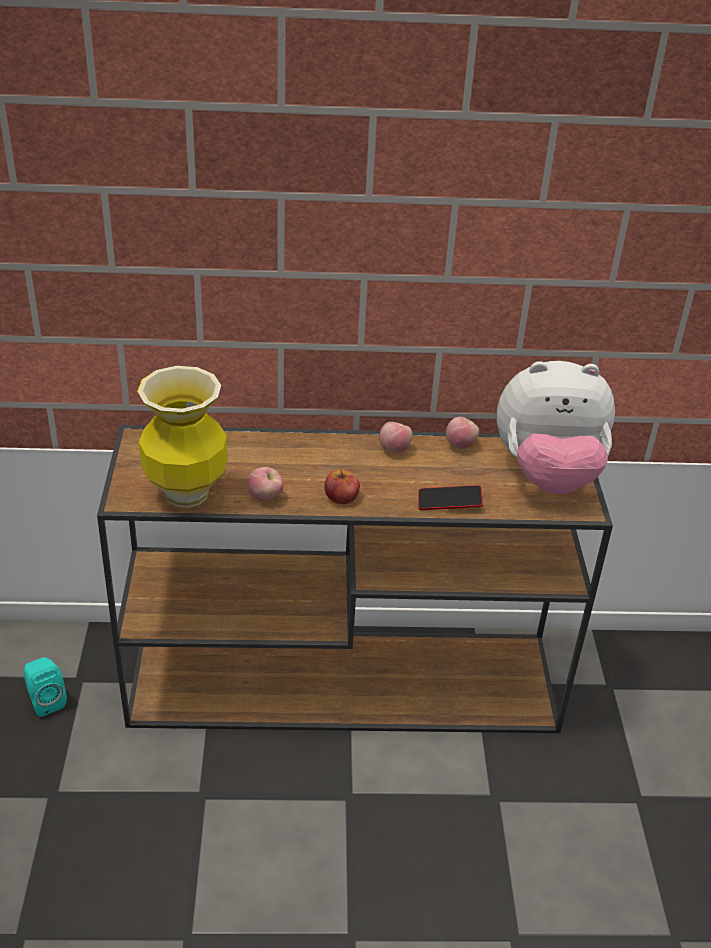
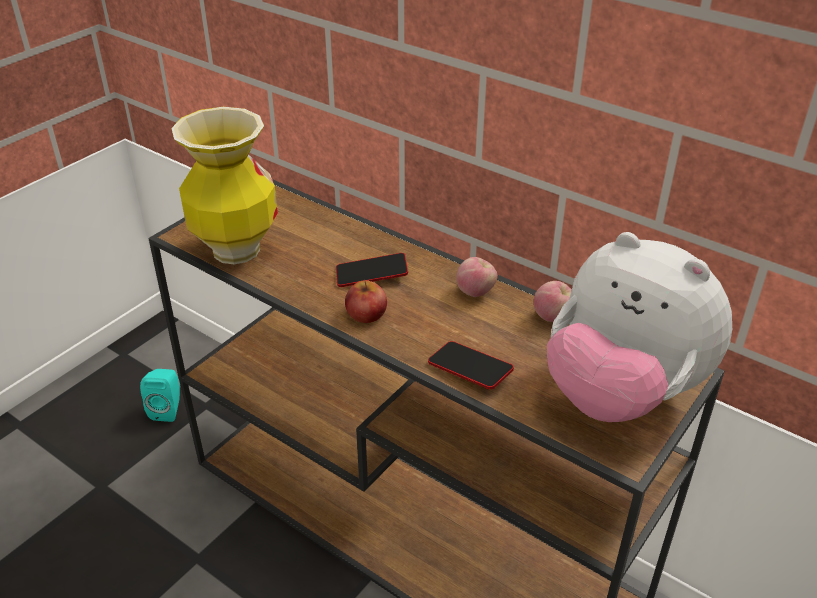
camera: 40 degrees right, 0 degrees up
(265, 497) = (297, 283): apple -> none
(311, 467) = (371, 274): none -> phone

